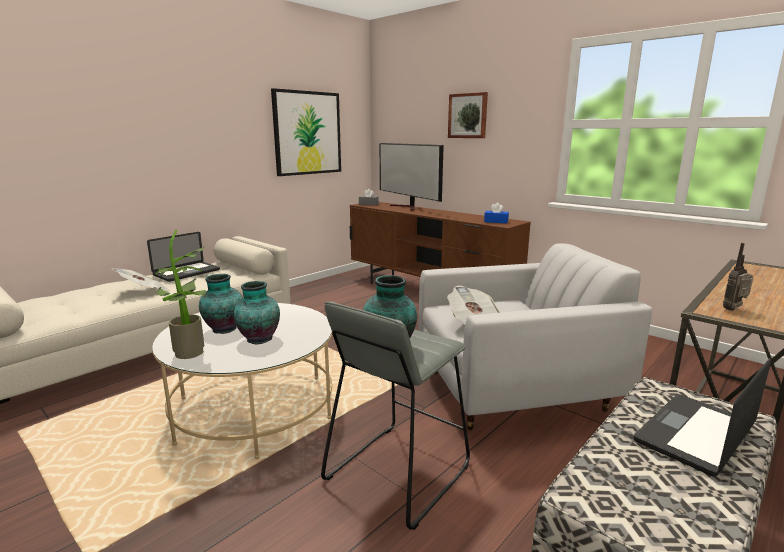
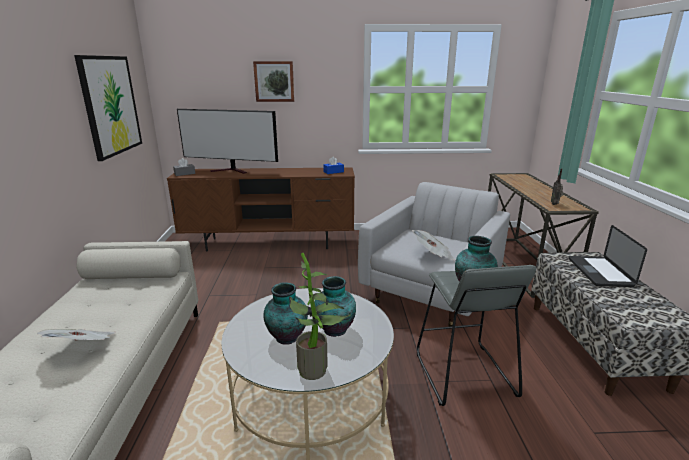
camera: 45 degrees left, 5 degrees up
(187, 272) = (81, 306): laptop -> none

